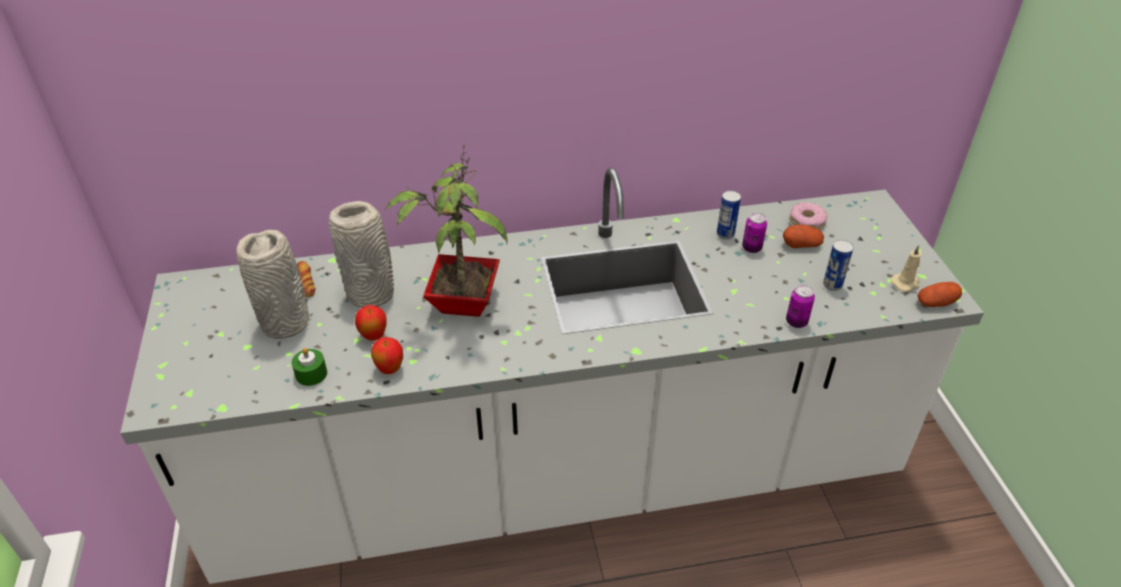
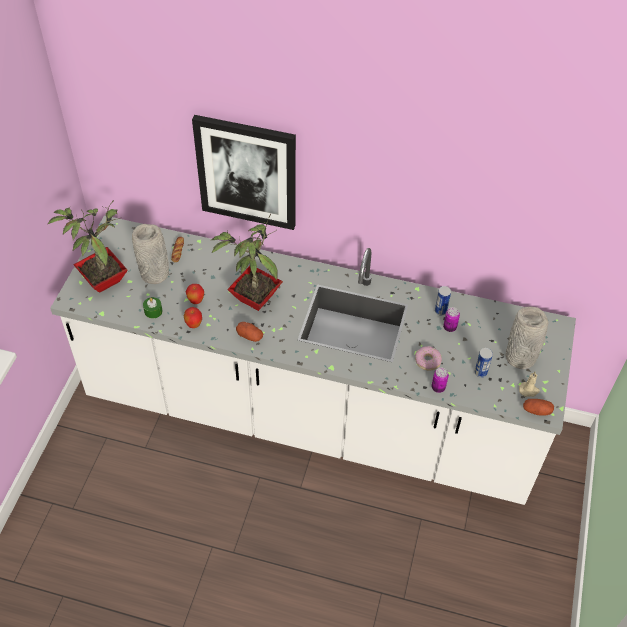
camera: 25 degrees right, 10 degrees up
(198, 359) = (102, 279): none -> potted plant
(372, 294) = (209, 273): grey vase -> grey vase (521, 358)
(393, 107) = (247, 172): none -> picture
(801, 245) = (483, 337): potato -> potato (250, 336)
(807, 221) = (501, 322): donut -> donut (427, 361)

